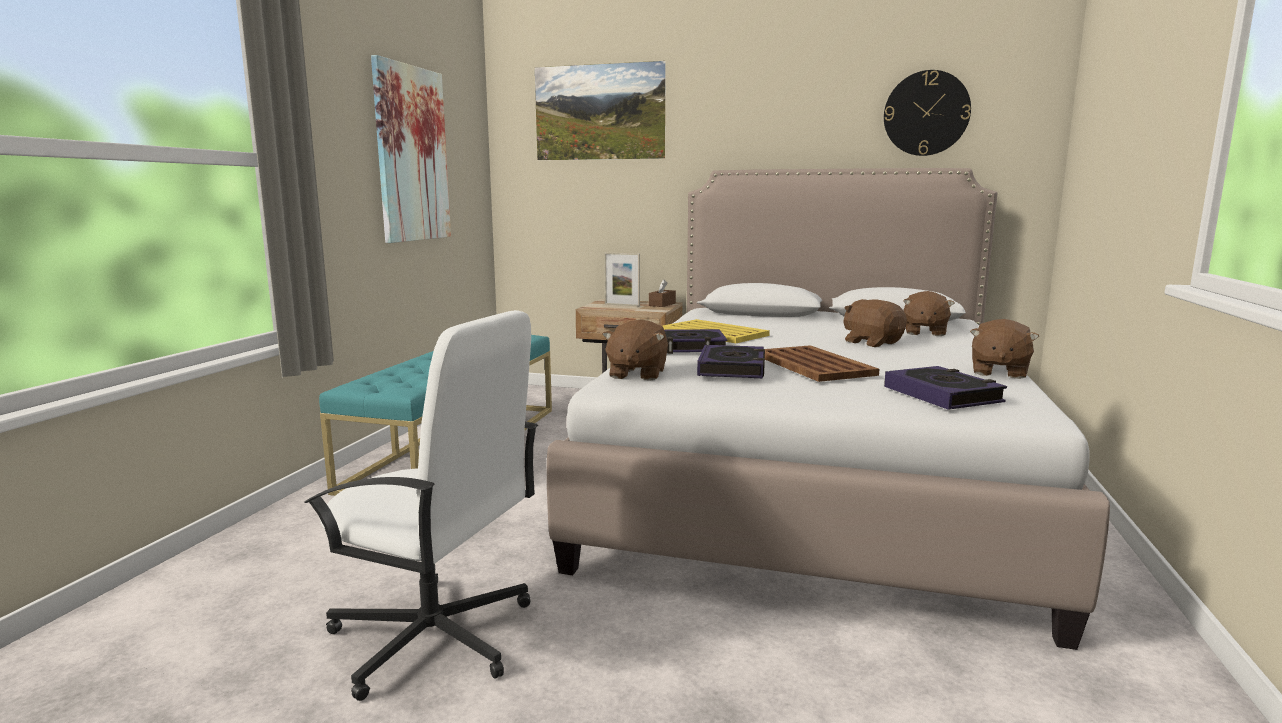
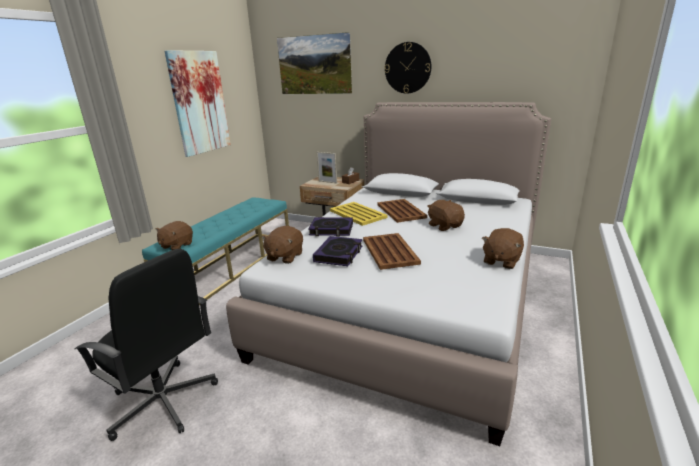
camera: 10 degrees right, 10 degrees up
(434, 637) = (163, 402): white office chair -> black office chair
(784, 329) = (401, 211): none -> brown tray
(924, 332) = (485, 215): brown plush toy -> brown plush toy (176, 245)
(926, 113) = (509, 64): wall clock -> wall clock (407, 68)
(942, 395) = (446, 286): book -> none

